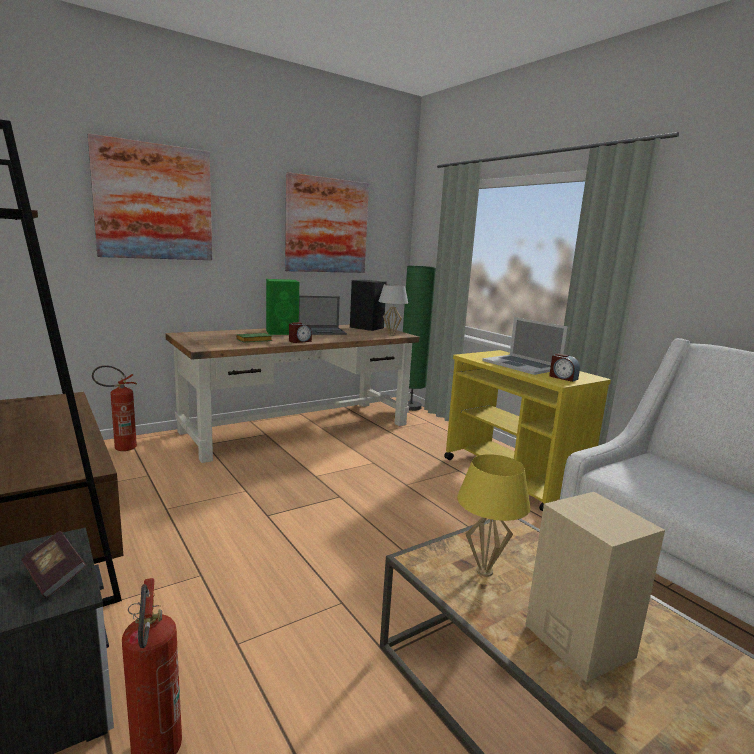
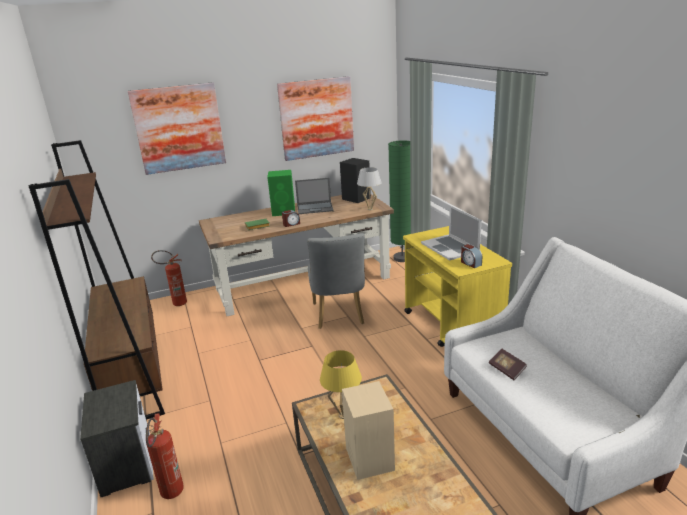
camera: 15 degrees right, 10 degrees up
(54, 575) = (118, 407): book -> book (507, 370)
(361, 462) = (339, 316): none -> grey chair

